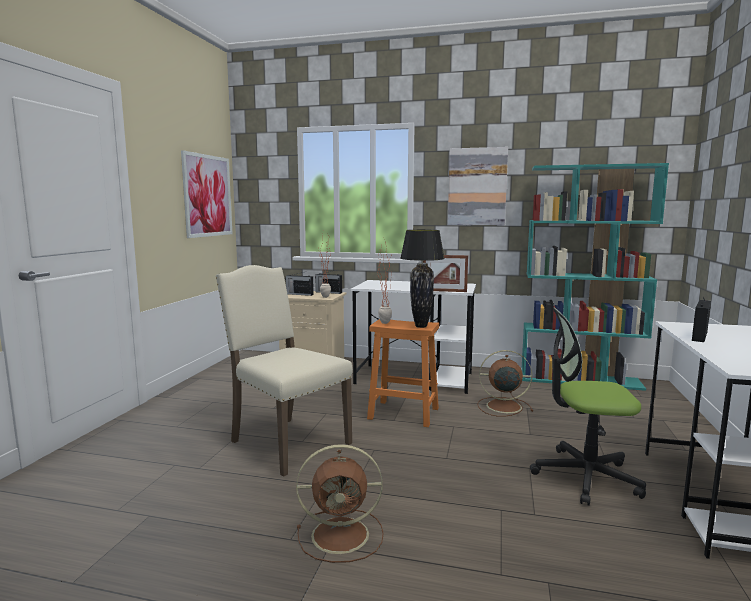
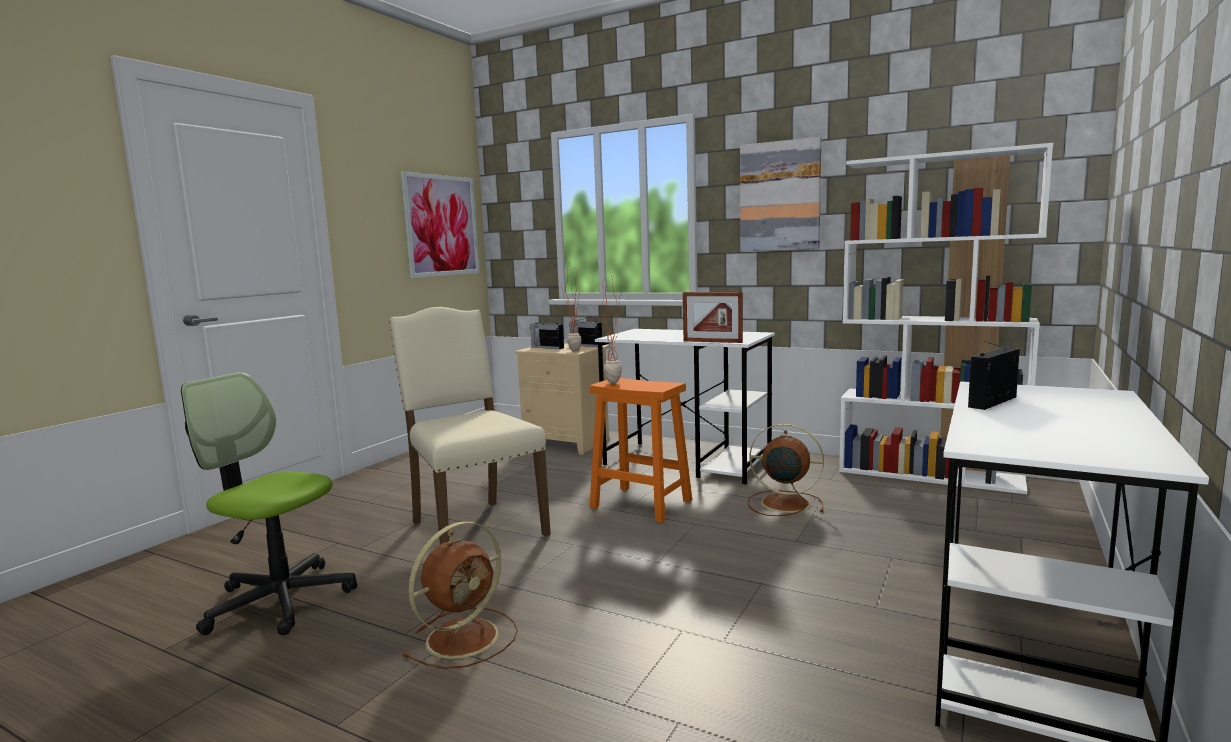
camera: 15 degrees right, 0 degrees up
(343, 535) = (465, 636): brown fan -> brown fan turned 60 degrees counterclockwise
(421, 326) = (655, 387): black table lamp -> none
(580, 380) = (930, 475): turquoise bookcase -> white bookcase
(585, 476) = (834, 601): office chair -> office chair (280, 600)

